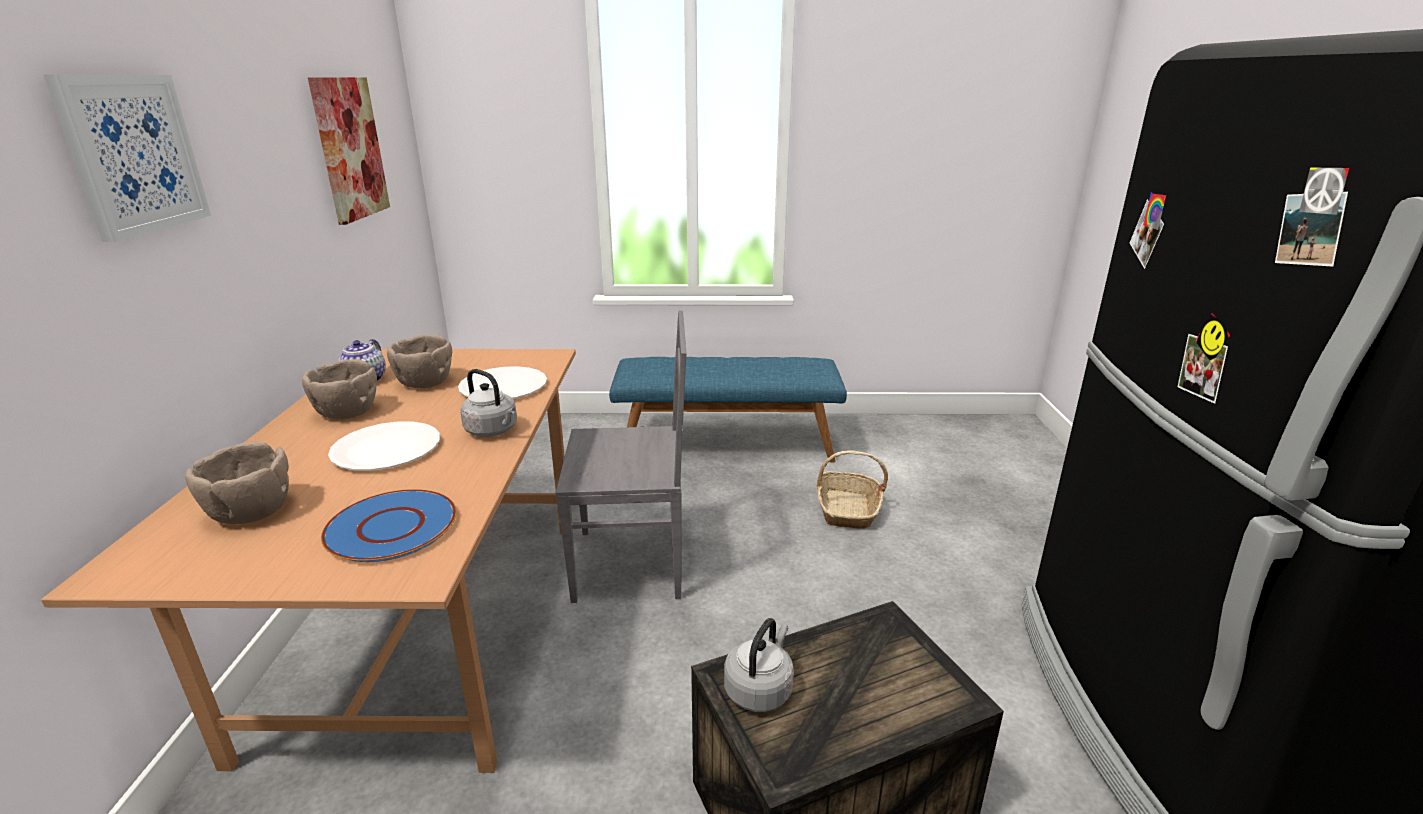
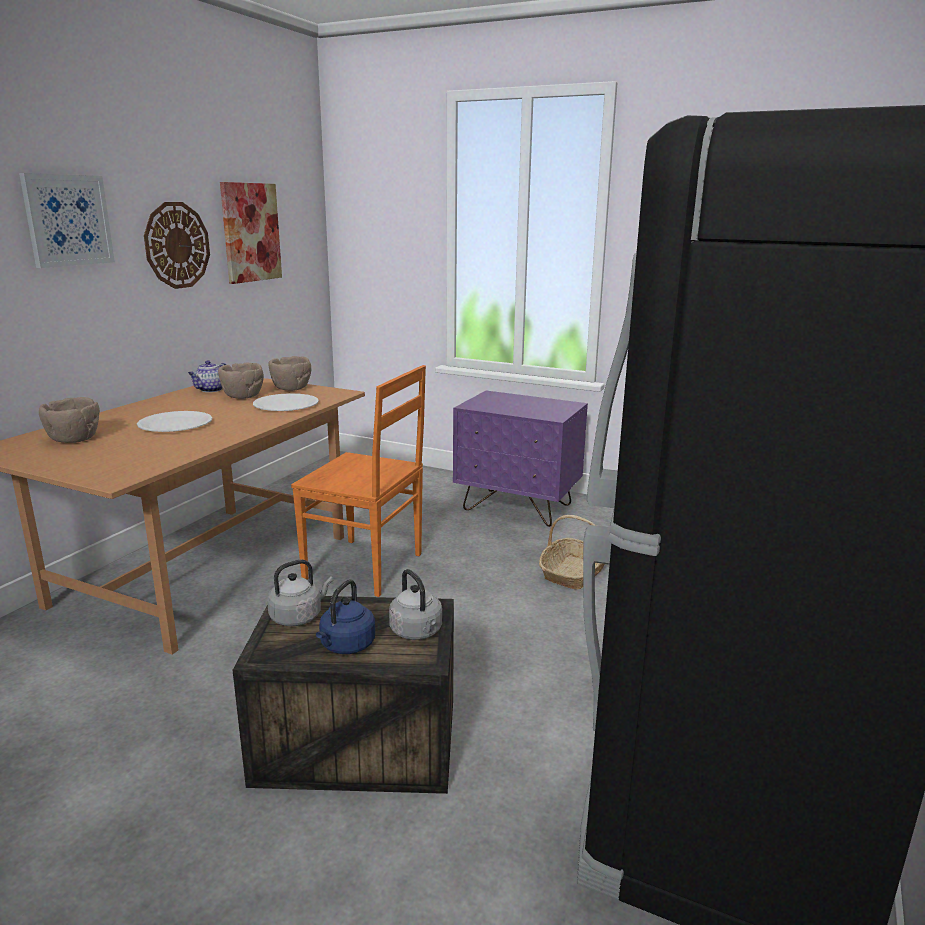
camera: 25 degrees right, 5 degrees down
(276, 177) = (177, 245): none -> wall clock
(346, 412) = (178, 404): brown bowl -> brown bowl (290, 388)
(391, 528) = (128, 458): blue plate -> none
(493, 431) = (245, 426): grey kettle -> grey kettle (417, 632)
(633, 563) = (367, 567): grey chair -> orange chair
(726, 444) = (518, 507): blue bench -> purple nightstand
(860, 713) = (346, 646): none -> blue kettle

